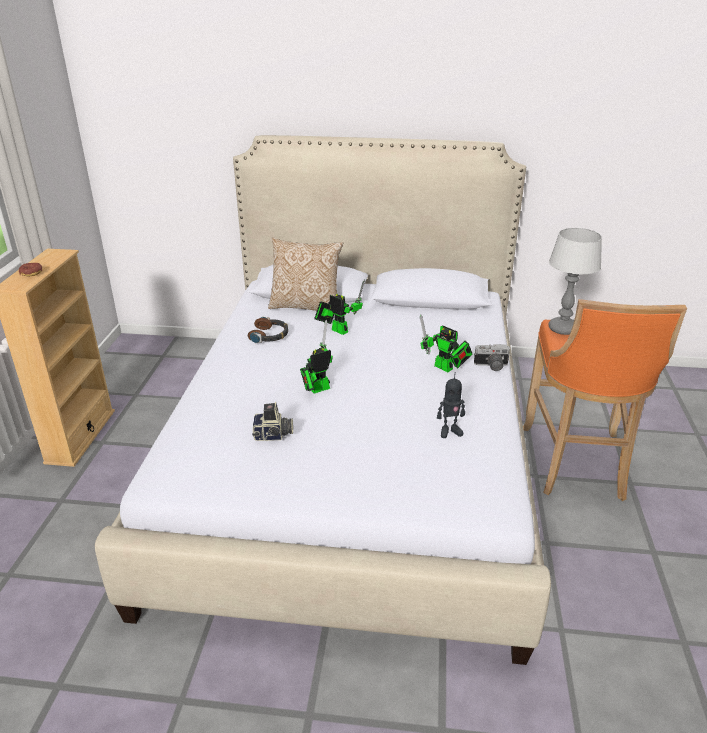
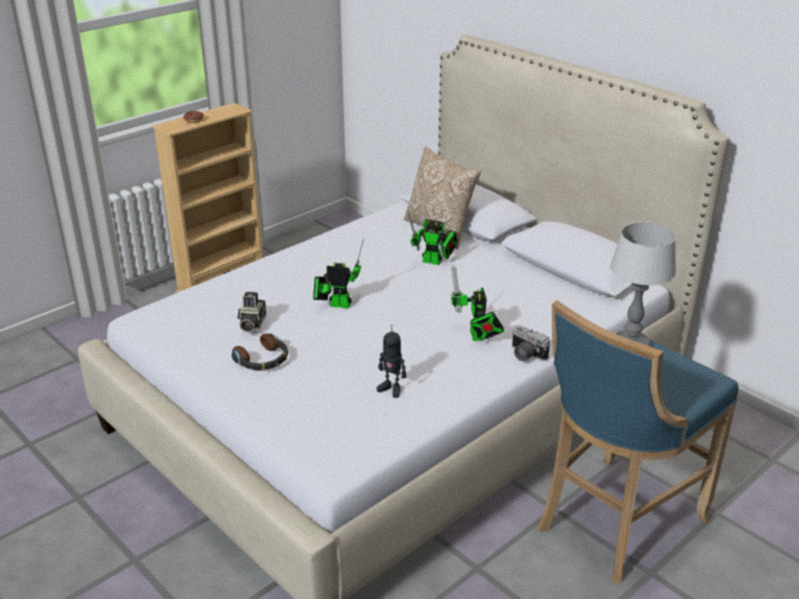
camera: 40 degrees right, 0 degrees up
(269, 335) = (370, 244): headphones -> headphones (263, 360)
(273, 435) = (251, 323): camera -> camera turned 60 degrees clockwise
(337, 330) = (435, 262): toy robot -> toy robot turned 120 degrees clockwise
(576, 465) = (614, 523): orange stool -> blue stool

